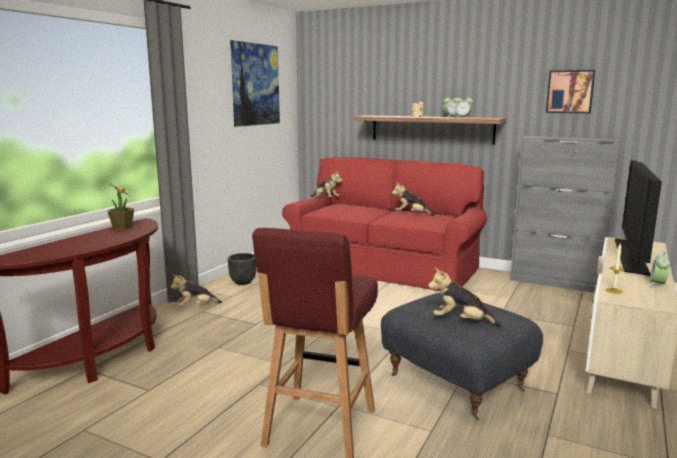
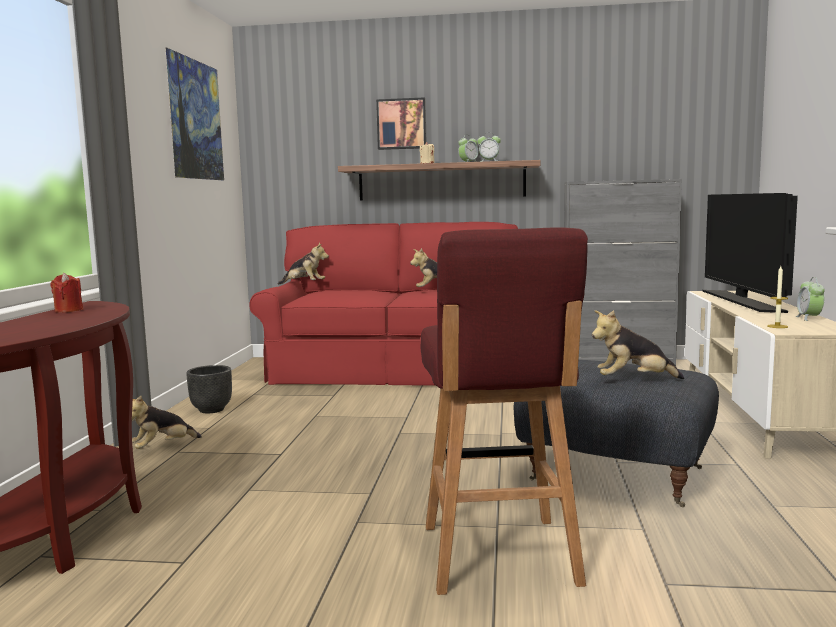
camera: 20 degrees left, 5 degrees down
(122, 227) = (68, 310): potted plant -> red candle
(570, 91) = (612, 126): picture -> picture (402, 124)

